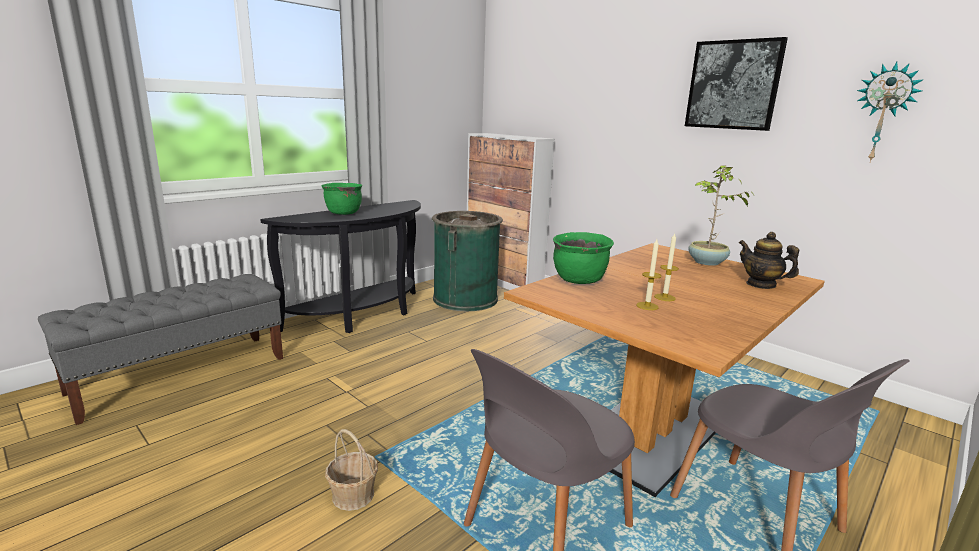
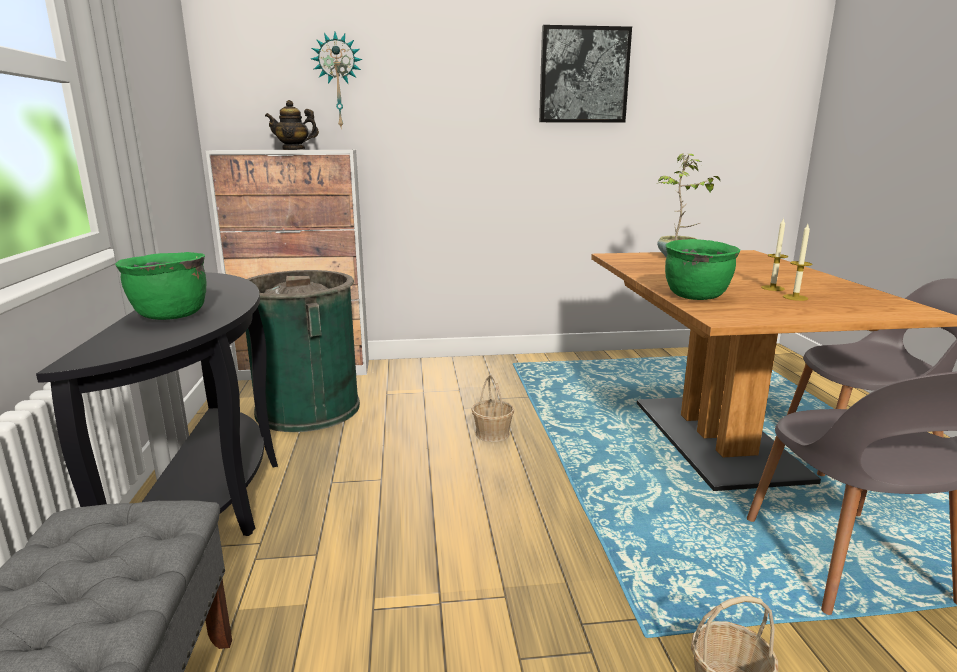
camera: 50 degrees left, 0 degrees up
(519, 351) = (492, 433): none -> basket
(761, 284) = (754, 262): teapot -> teapot (294, 149)
(883, 113) = (711, 102): wall clock -> wall clock (338, 81)

